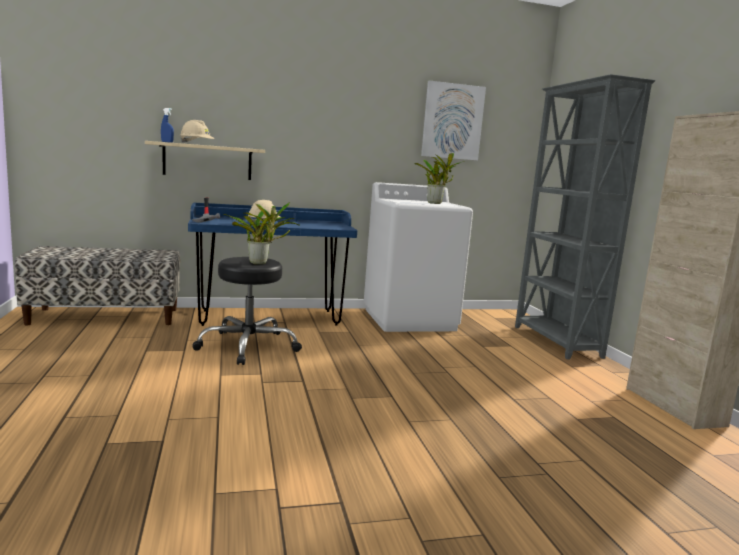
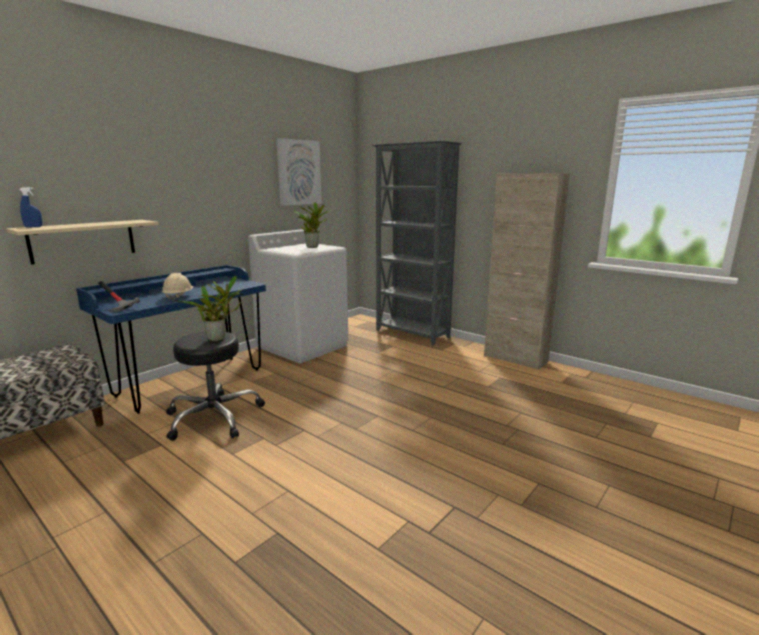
camera: 35 degrees left, 5 degrees up
(196, 144) = (75, 225): beige hard hat -> none

